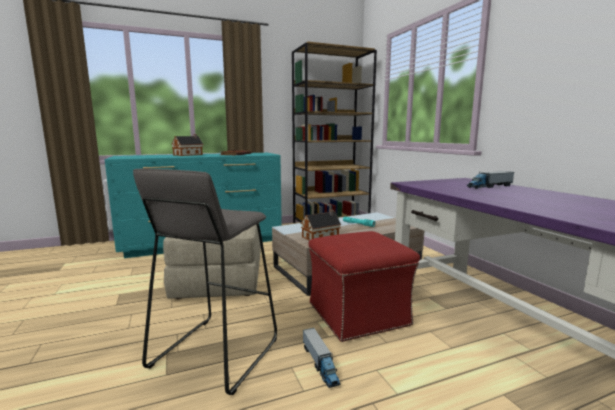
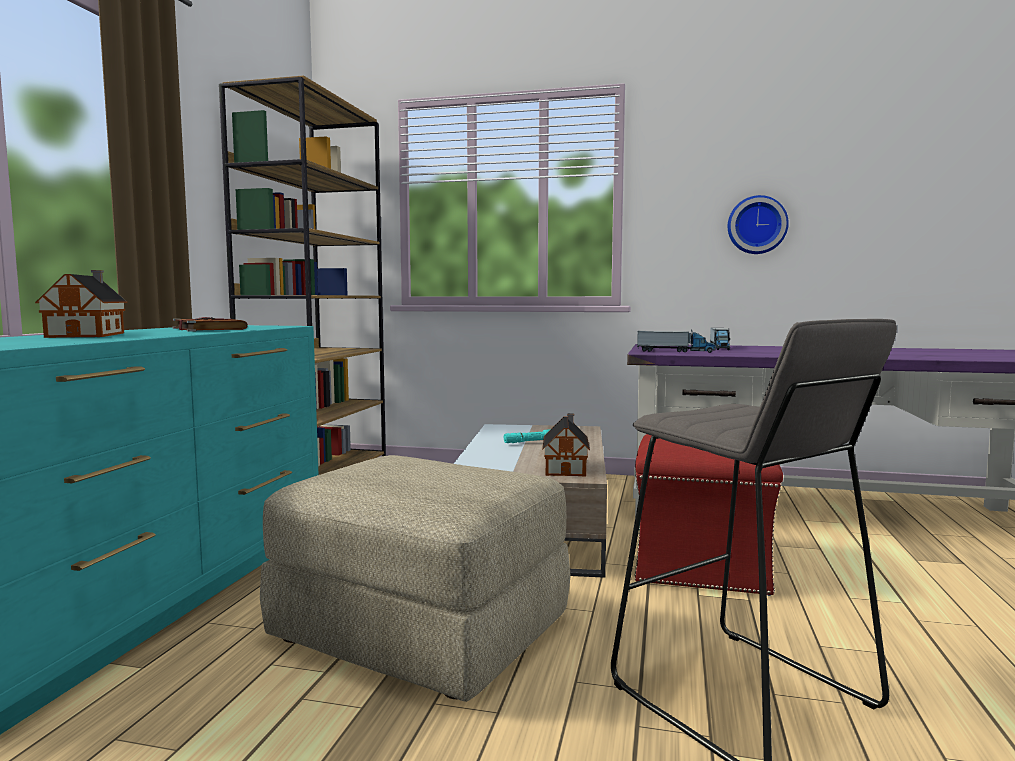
camera: 55 degrees left, 5 degrees down
(320, 364) = (821, 624): toy truck -> toy truck (675, 351)
(577, 84) = (757, 225): none -> wall clock

